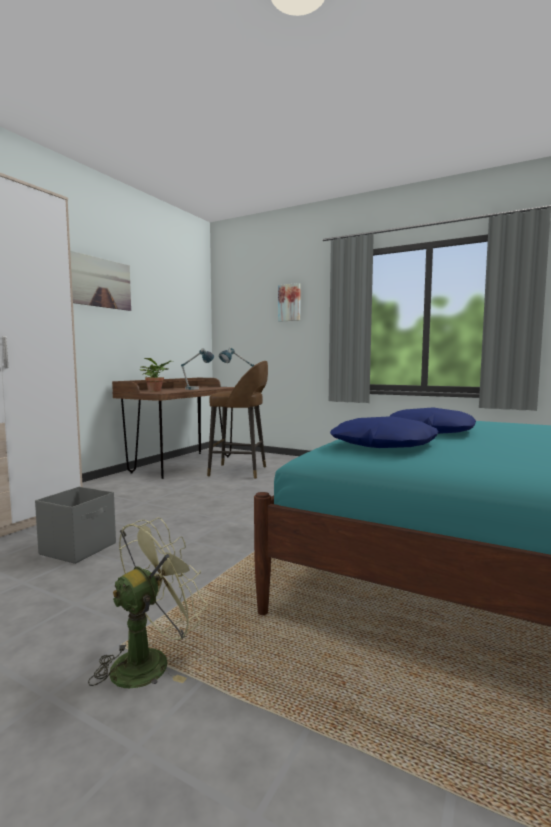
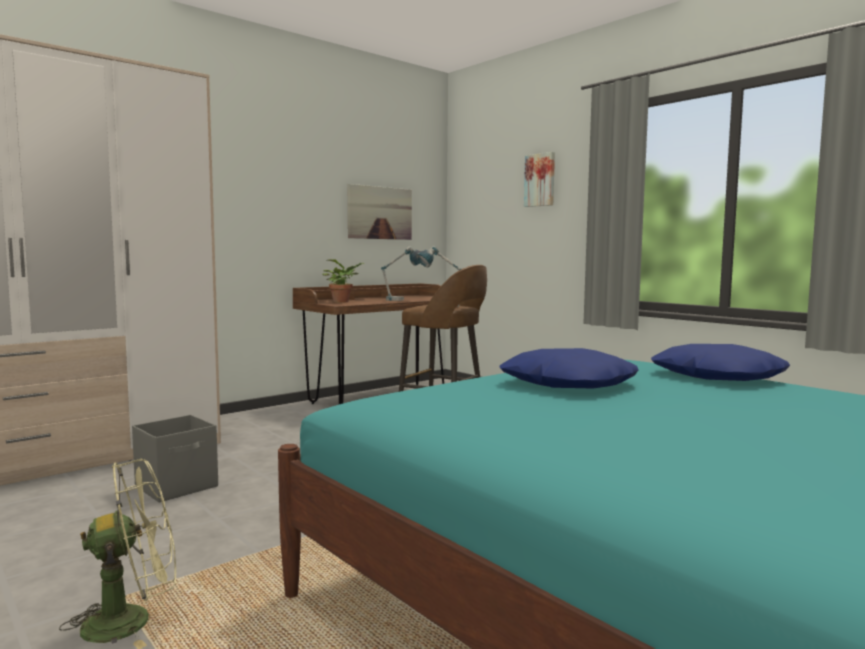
camera: 20 degrees right, 0 degrees up
(101, 283) = (282, 166): picture -> picture (380, 213)
(383, 444) = (450, 397): blue pillow -> blue pillow (716, 376)

